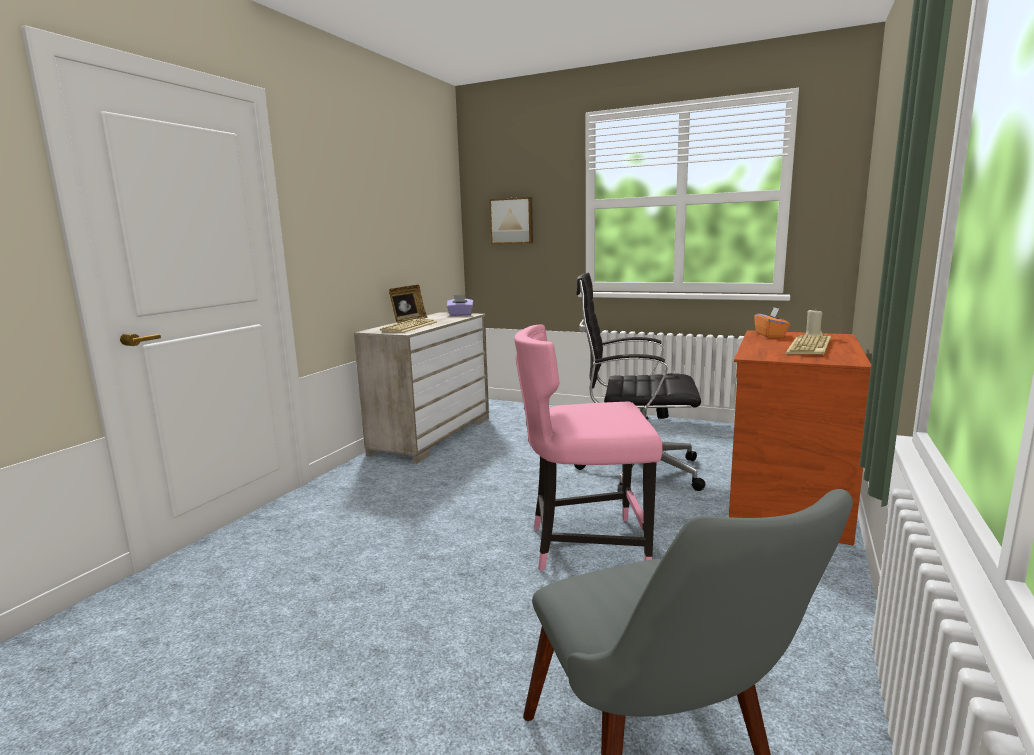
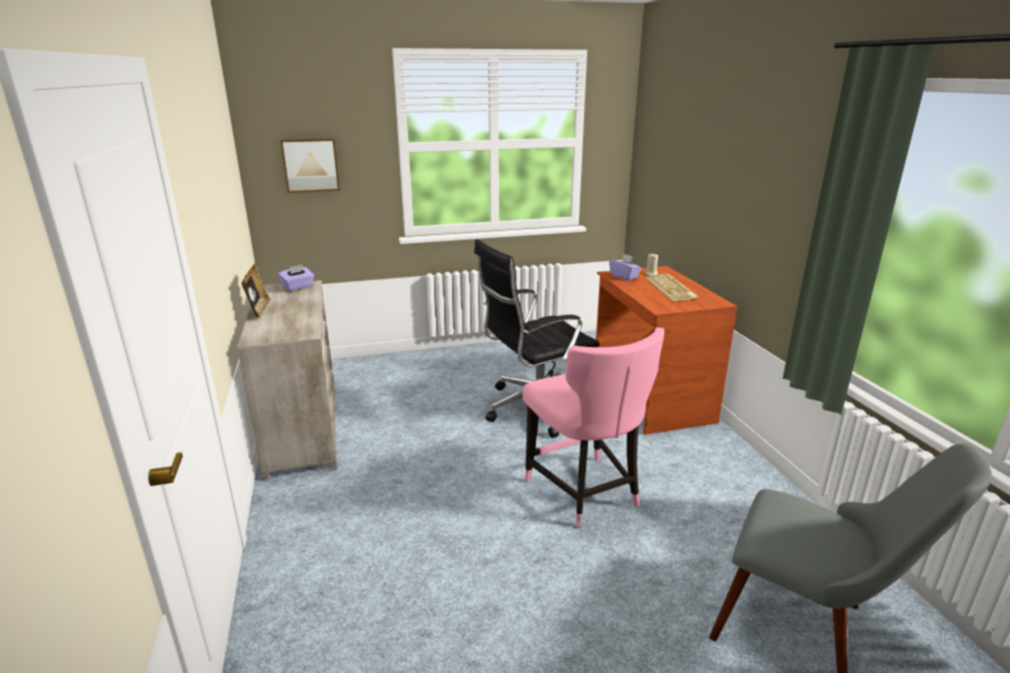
camera: 40 degrees left, 10 degrees up
(409, 327) = (287, 322): keyboard -> none
(585, 545) = (585, 492): pink chair -> pink chair turned 75 degrees counterclockwise
(770, 335) = (624, 276): orange tissue box -> purple tissue box

